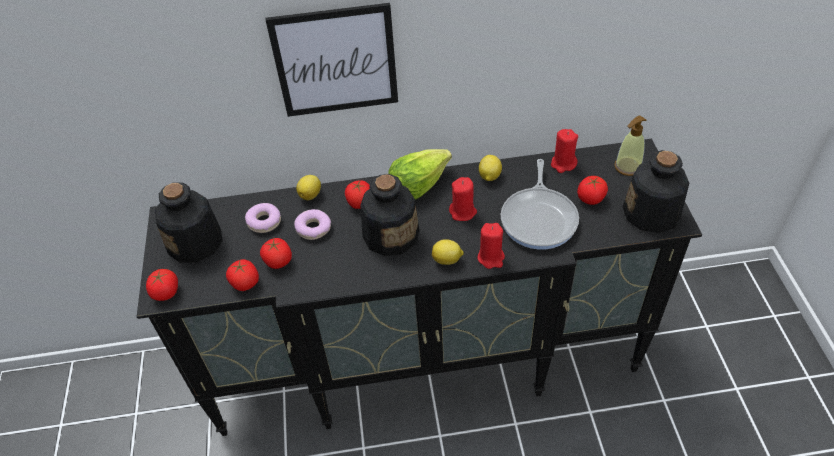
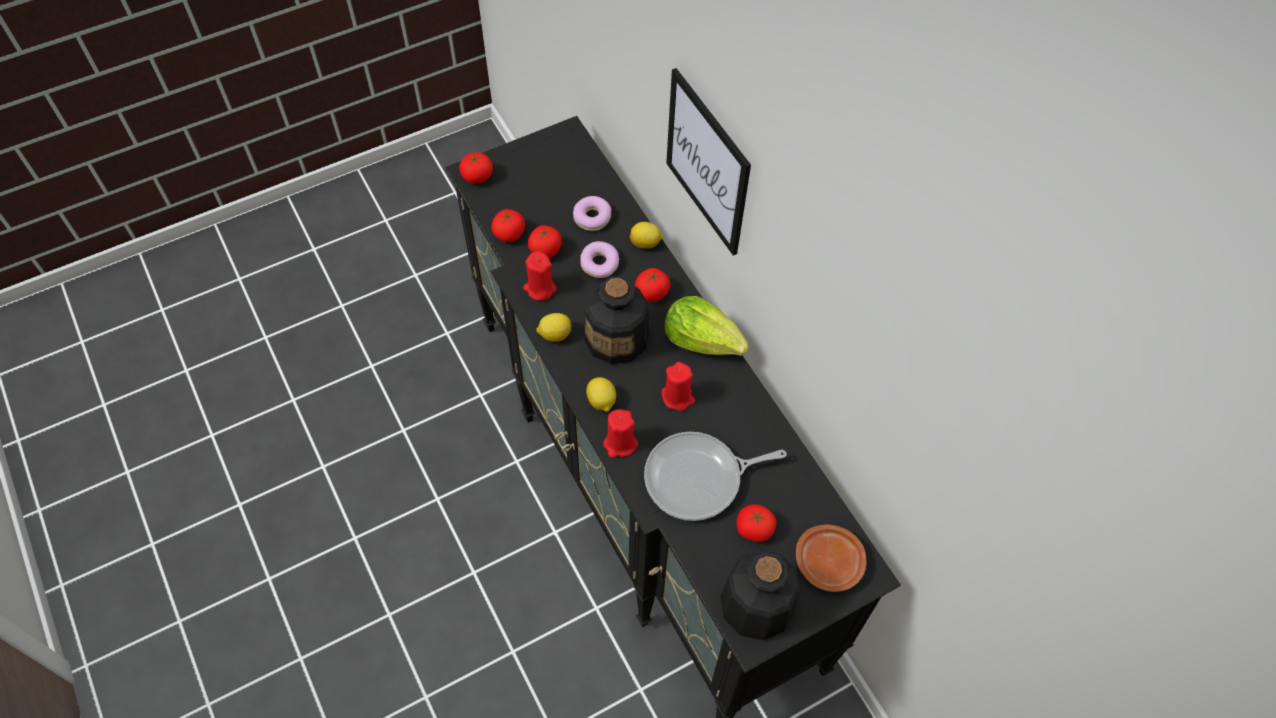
camera: 65 degrees right, 10 degrees up
(196, 243) = (544, 173): bottle -> none
(489, 176) = (745, 409): lemon -> lemon (554, 334)
(563, 164) = (802, 485): red candle -> red candle (540, 288)
(627, 167) = (829, 563): soap dispenser -> brown plate

